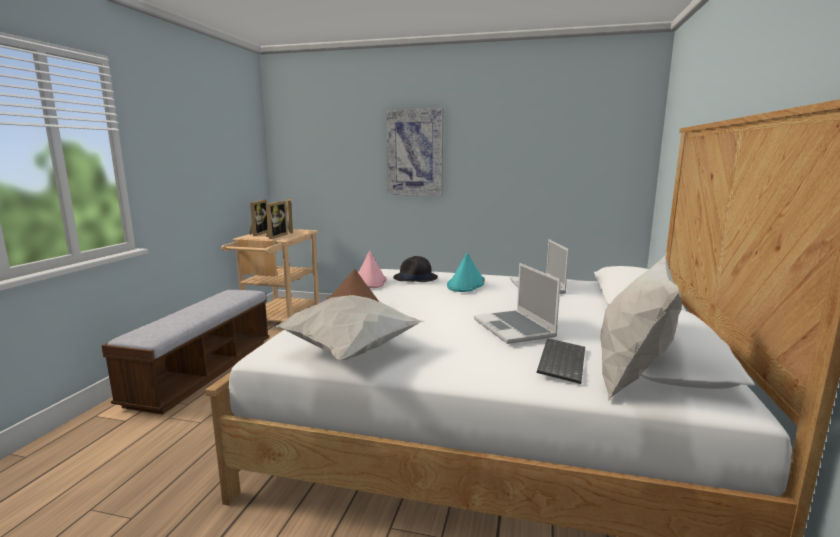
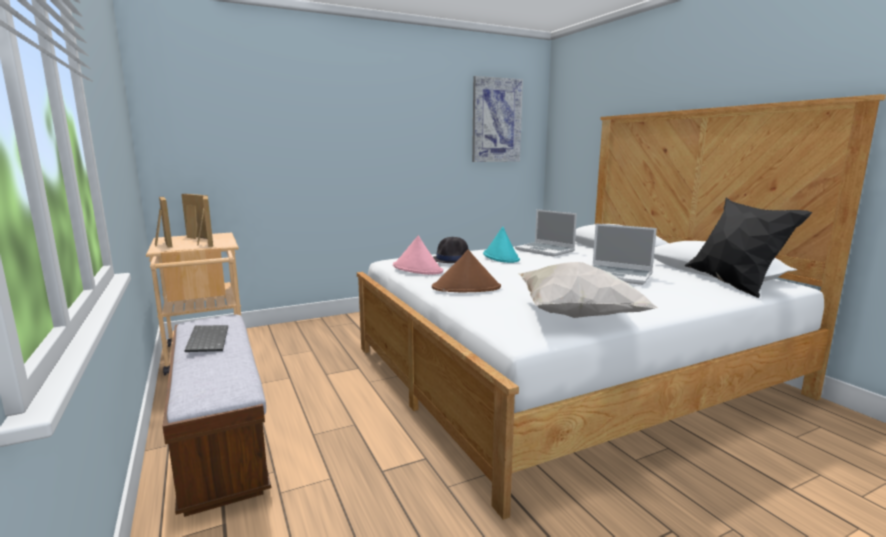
camera: 40 degrees left, 0 degrees up
(415, 153) = (346, 135): picture -> picture (496, 120)
(560, 361) = (689, 286): keyboard -> keyboard (206, 340)
(631, 378) = (733, 285): white pillow -> black pillow

